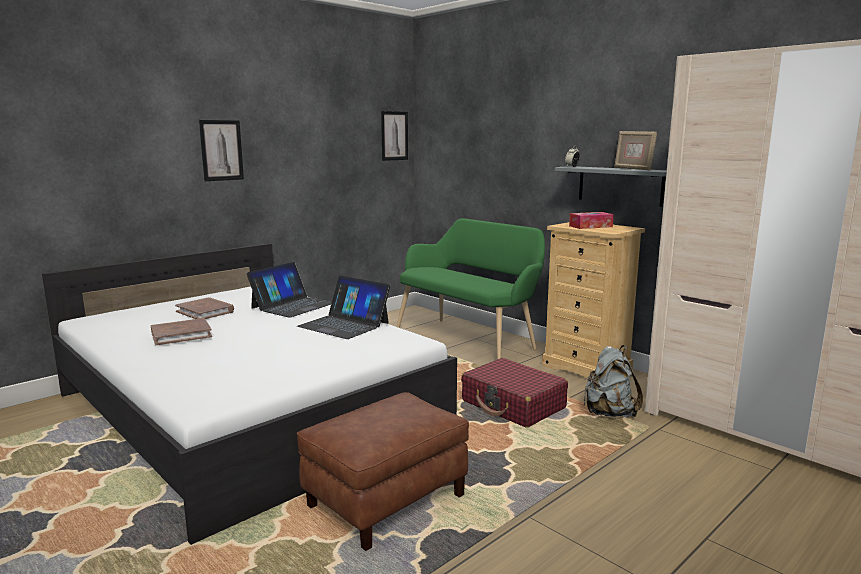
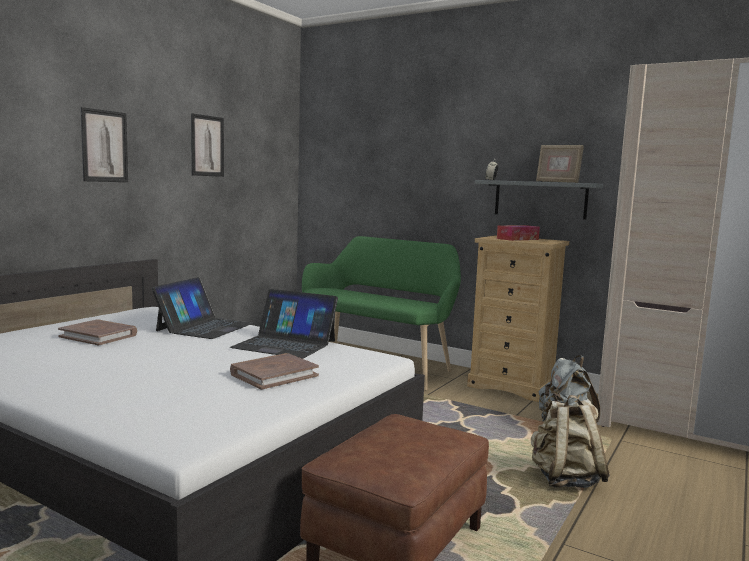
camera: 15 degrees left, 5 degrees down
(181, 334) = (88, 361): brown book -> brown book (274, 375)
(394, 136) = (281, 148): picture -> picture (207, 146)
(513, 405) = (465, 427): red suitcase -> none
(573, 461) = (565, 480): none -> beige backpack

